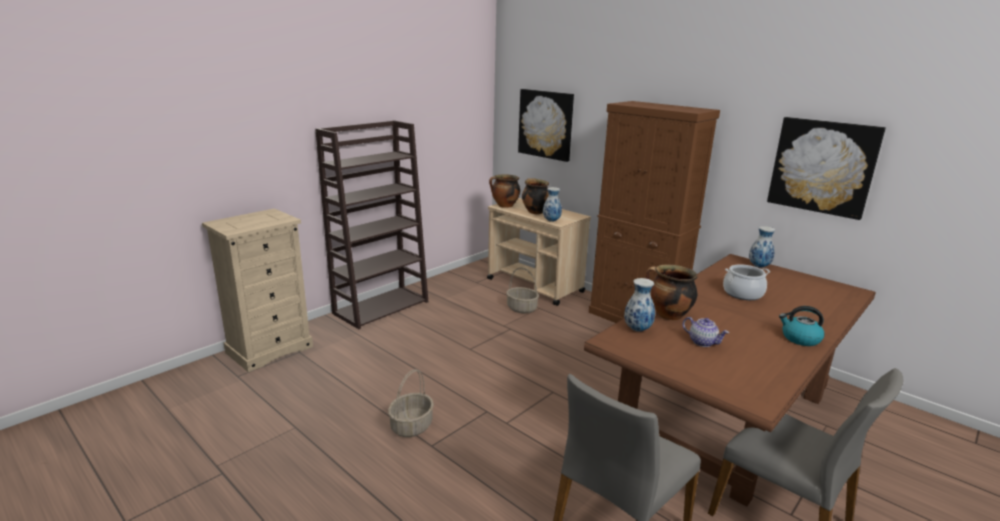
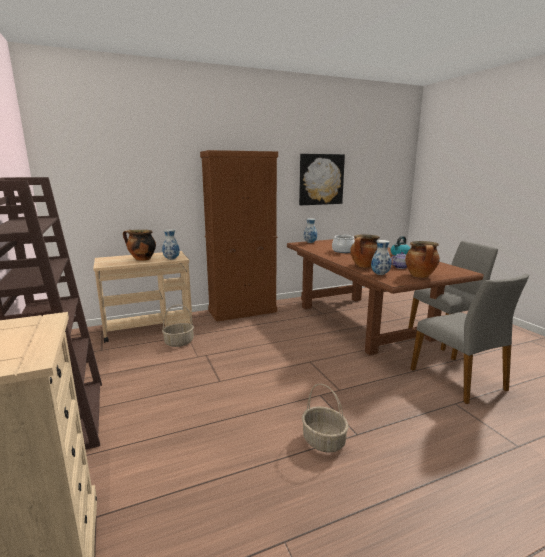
camera: 65 degrees left, 5 degrees down
(504, 206) = (106, 264): cooking pot -> cooking pot (420, 276)
(546, 124) = (111, 181): picture -> none

